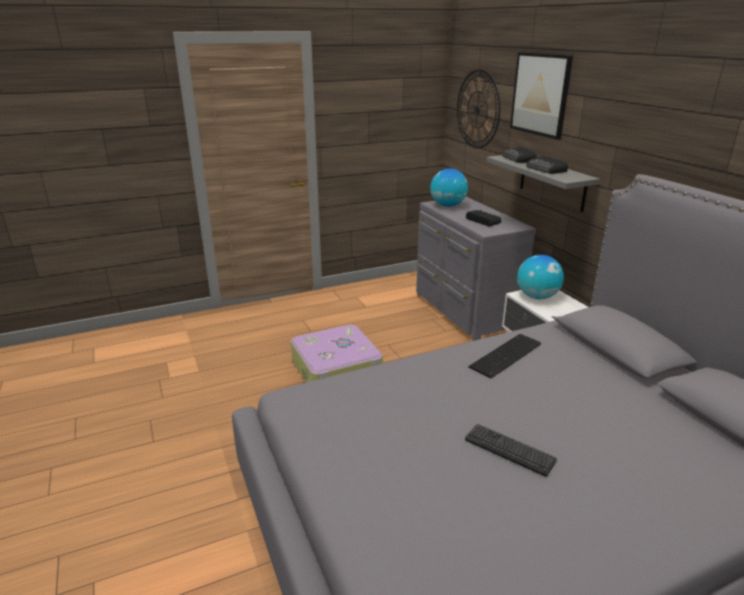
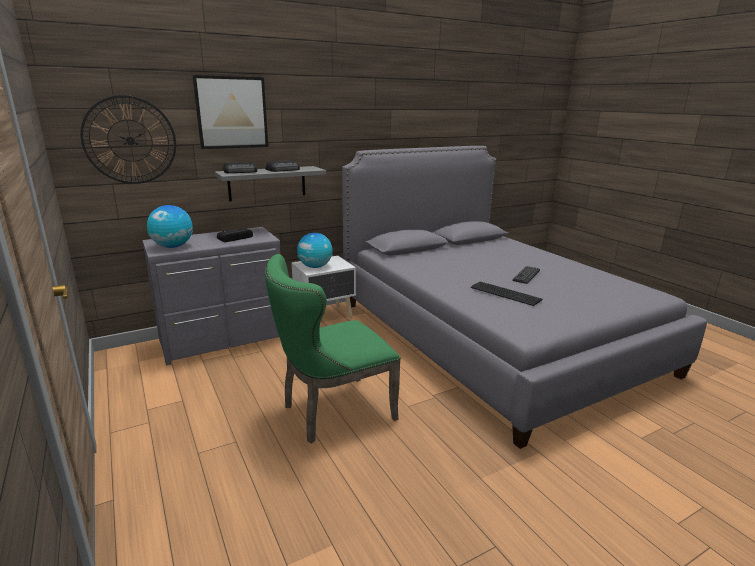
camera: 95 degrees left, 5 degrees down
(337, 370) = (331, 412): suitcase -> green chair
(507, 355) = (429, 270): keyboard -> keyboard (505, 293)

